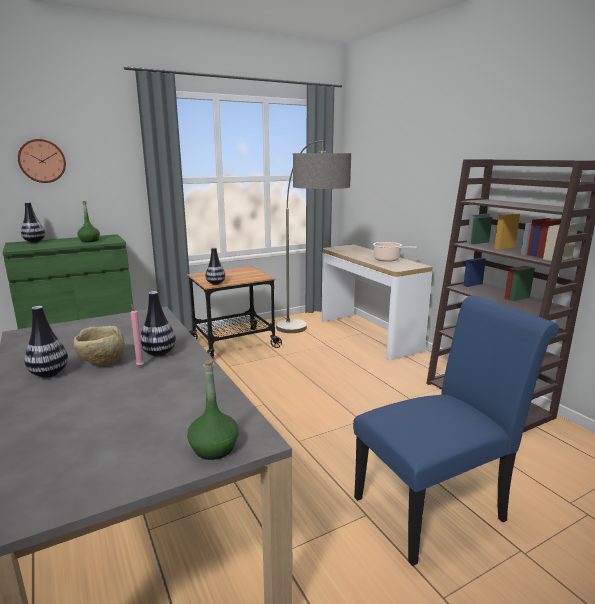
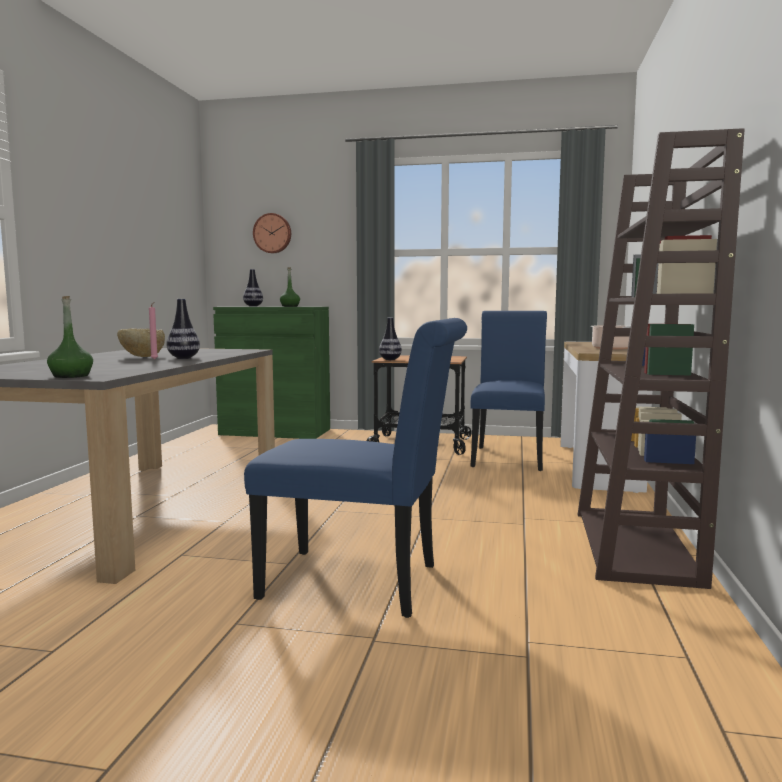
camera: 40 degrees right, 10 degrees down
(49, 374) = (104, 356): vase -> none
(309, 340) = (508, 457): floor lamp -> blue chair

